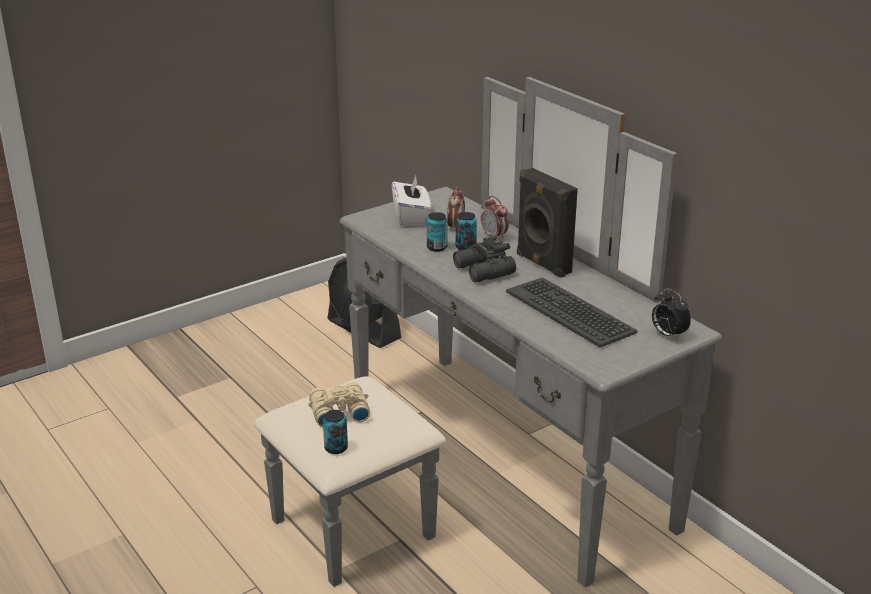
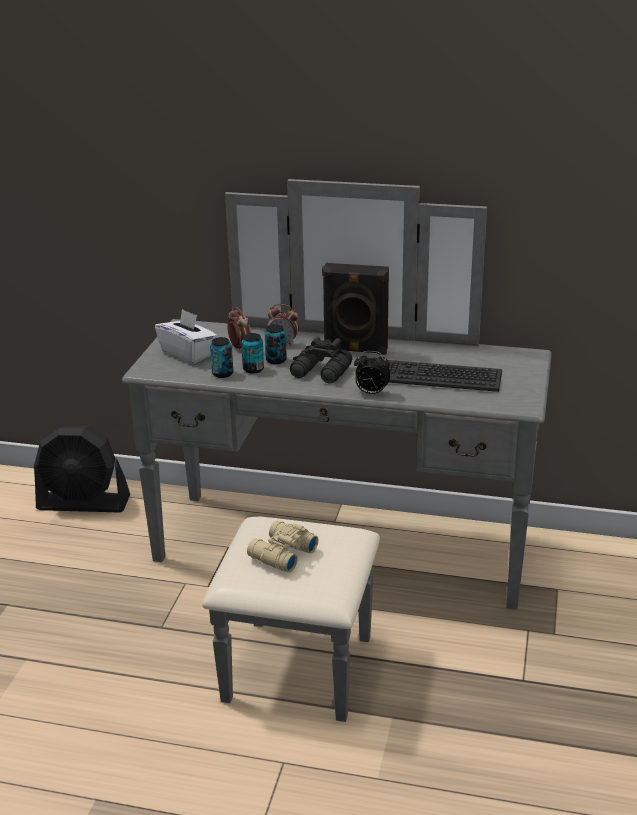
camera: 40 degrees left, 0 degrees up
(336, 448) = (323, 583): can -> can (222, 374)
(667, 335) = (522, 364): alarm clock -> alarm clock (371, 393)

